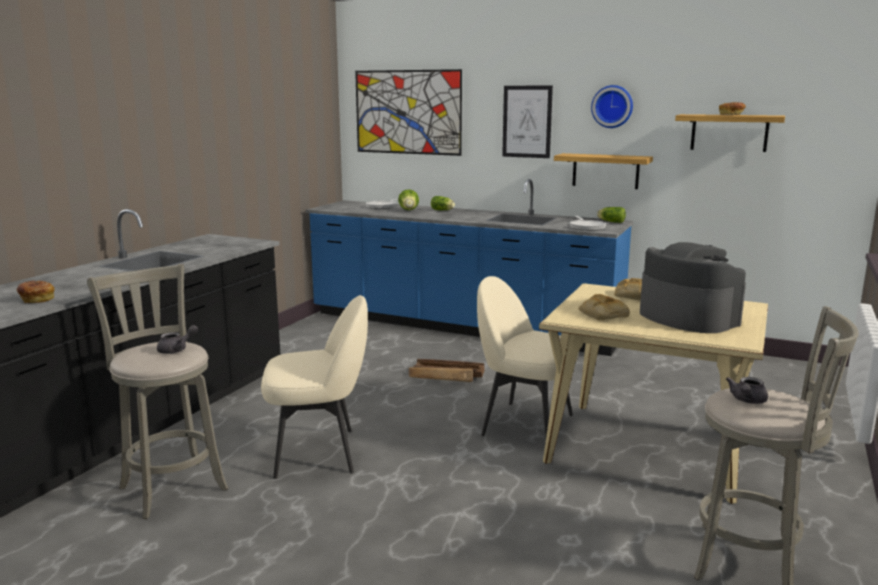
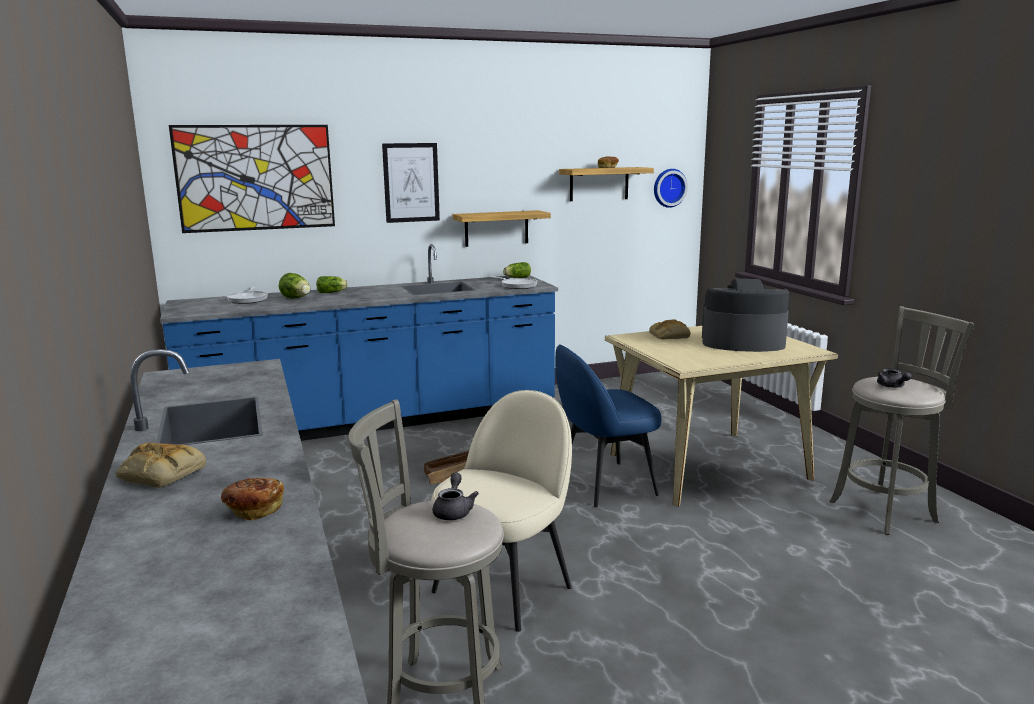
camera: 45 degrees left, 0 degrees up
(524, 424) = (604, 484): beige chair -> blue chair
(602, 314) = (694, 354): bread -> bread (160, 473)
(612, 106) = (498, 163): wall clock -> wall clock (668, 188)

